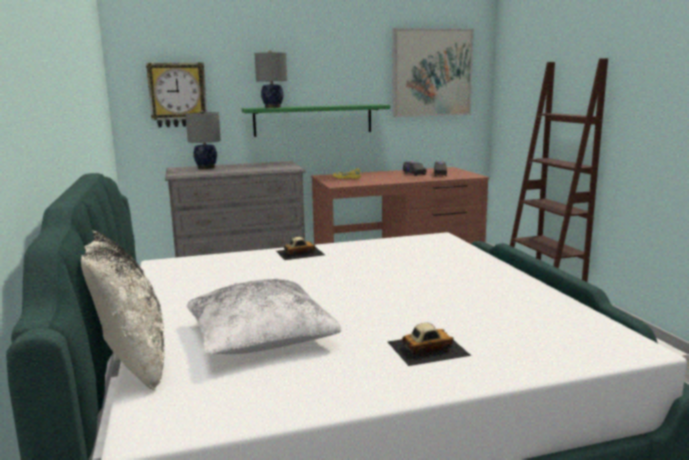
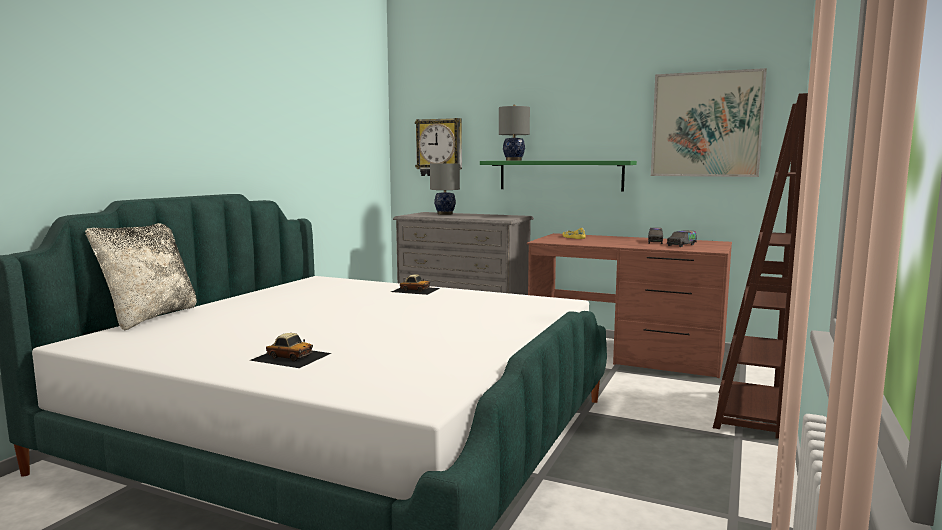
camera: 40 degrees right, 5 degrees down
(261, 335) = (239, 324): white pillow -> none

